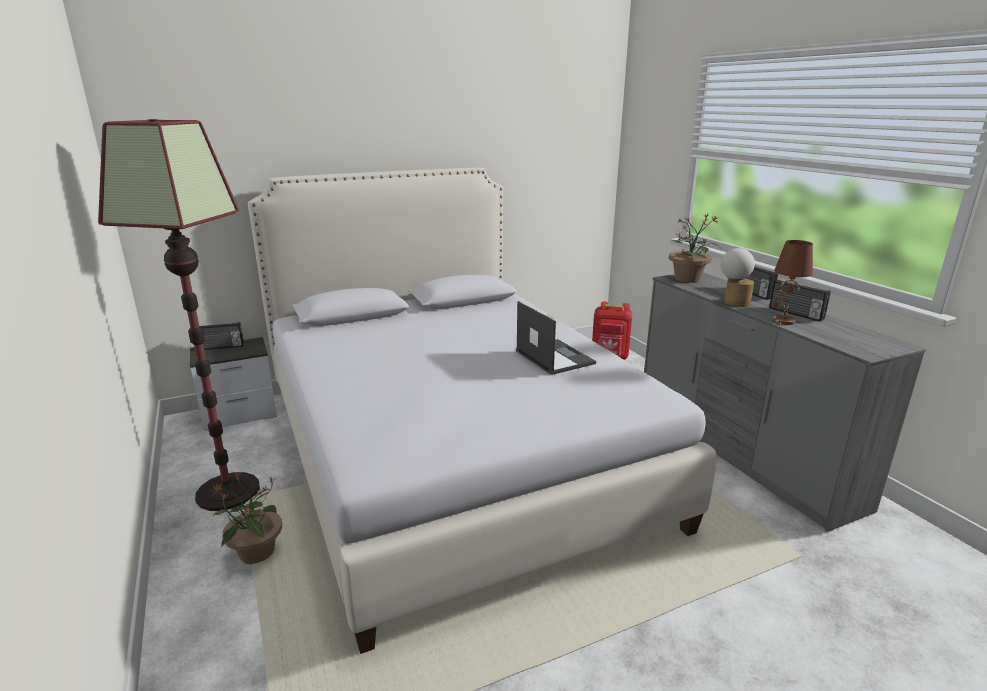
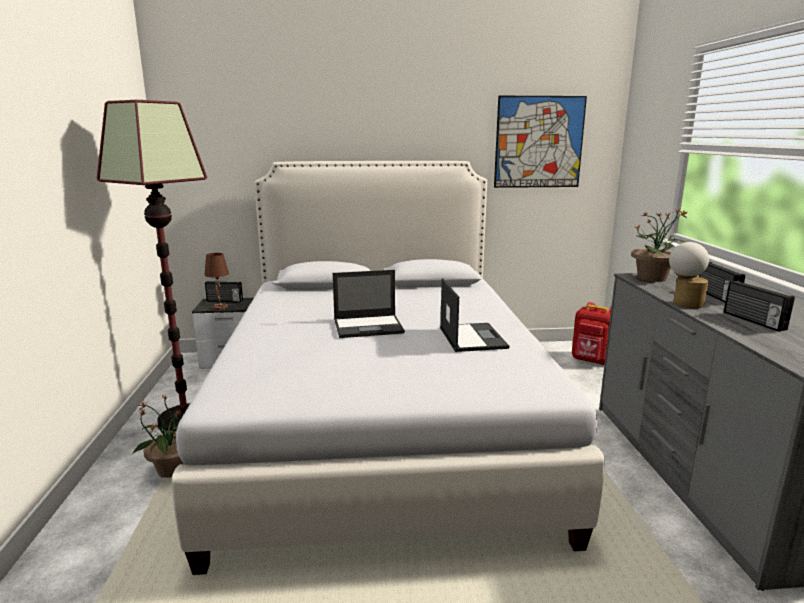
camera: 20 degrees right, 5 degrees down
(446, 359) = (369, 326): none -> laptop
(546, 144) = (539, 142): none -> picture
(783, 321) = (728, 326): brown table lamp -> brown table lamp (219, 307)

